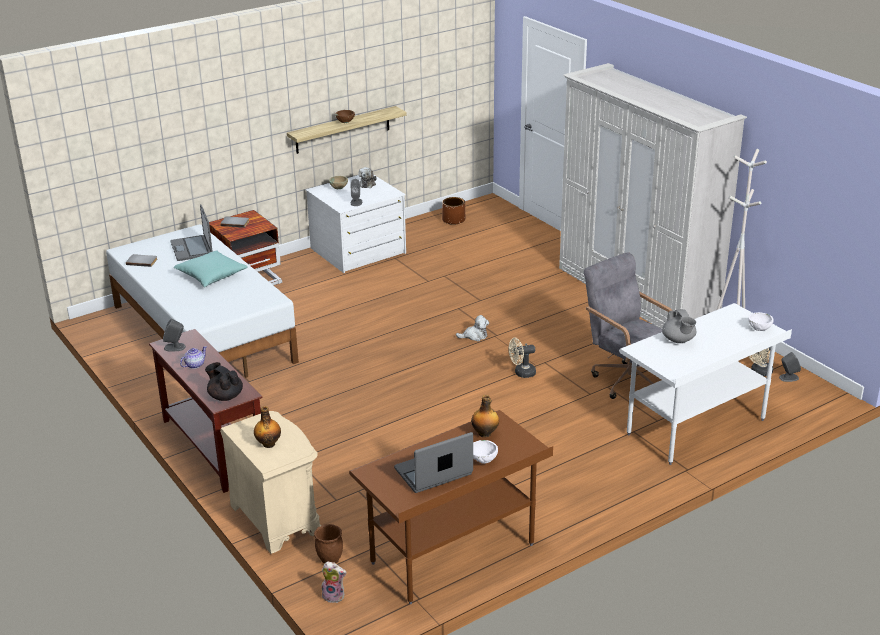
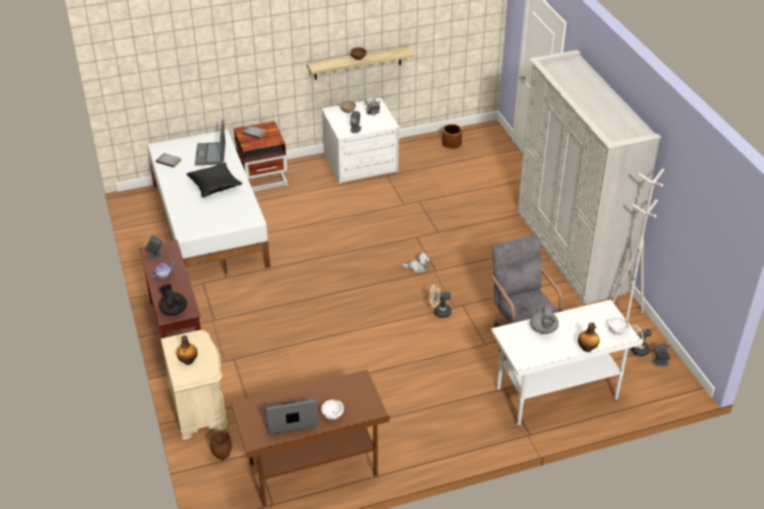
camera: 15 degrees right, 10 degrees up
(211, 276) = (214, 185): turquoise pillow -> black pillow
(334, 596) = (213, 487): plush toy -> none
(485, 433) = (345, 390): bottle -> bottle (587, 348)

